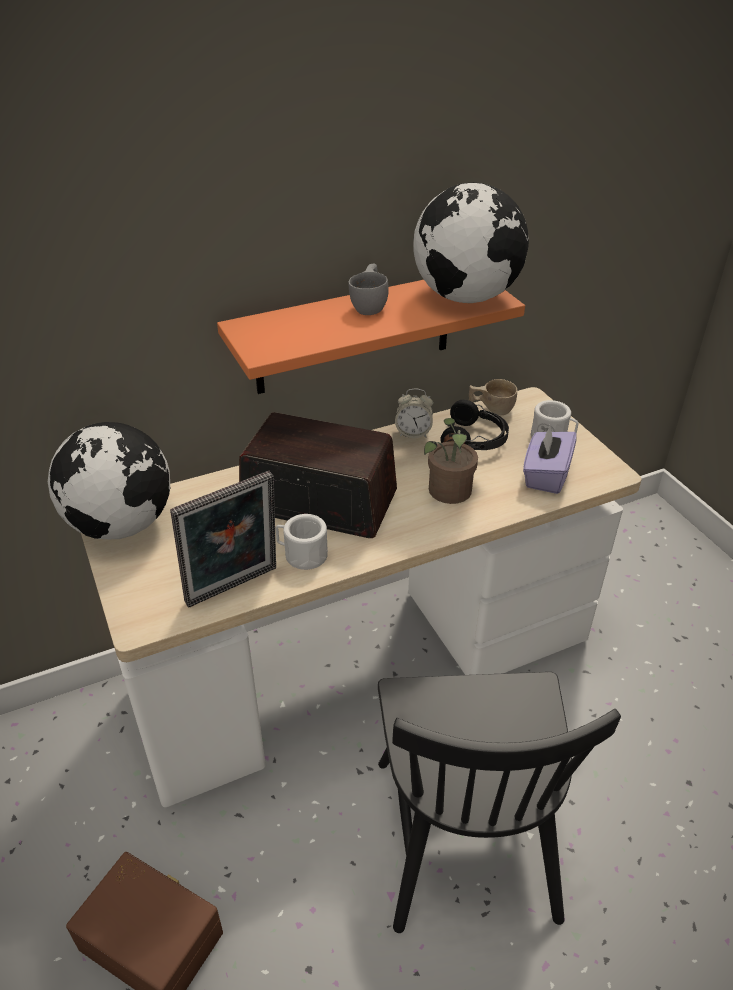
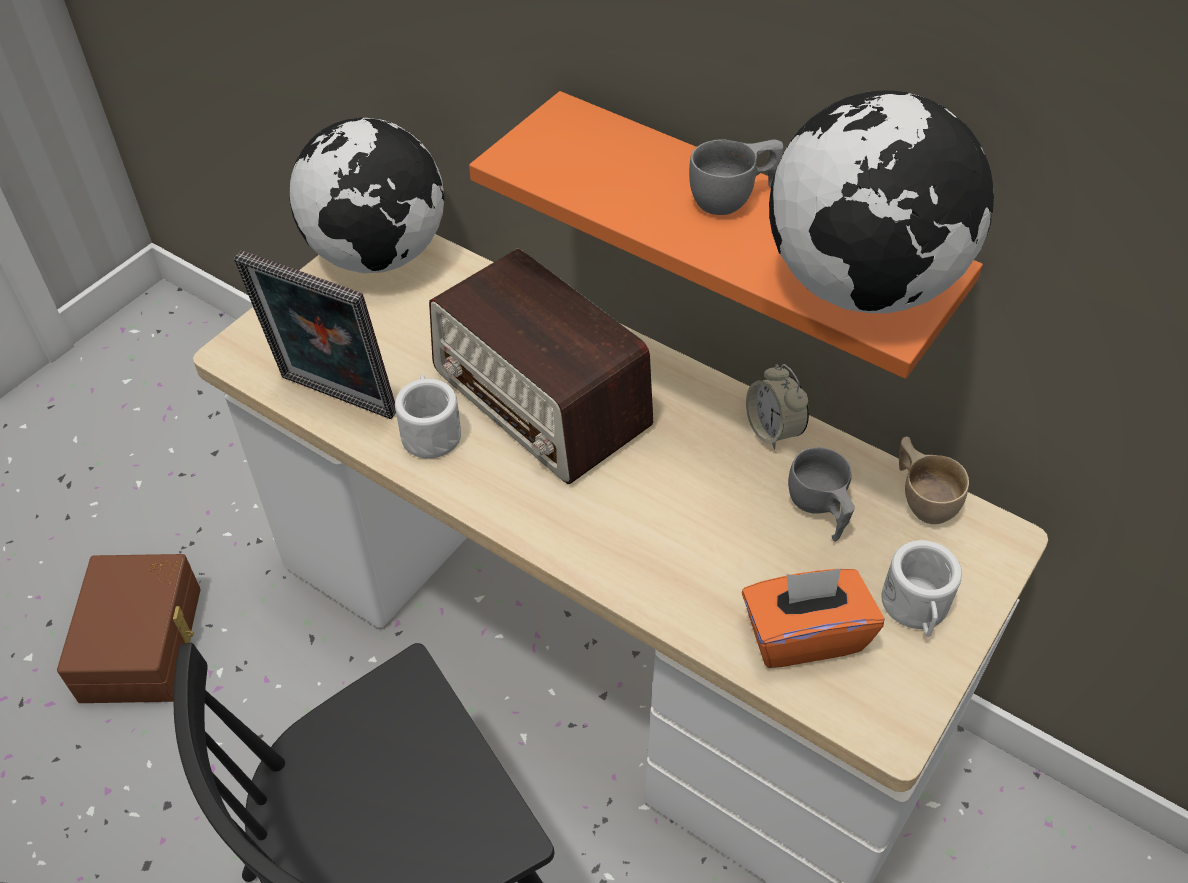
camera: 60 degrees right, 10 degrees up
(318, 501) = (541, 399): radio -> radio turned 150 degrees clockwise
(448, 494) = (661, 529): potted plant -> none
(475, 440) = (819, 510): black headphones -> grey cup
(545, 475) = (803, 635): purple tissue box -> orange tissue box

